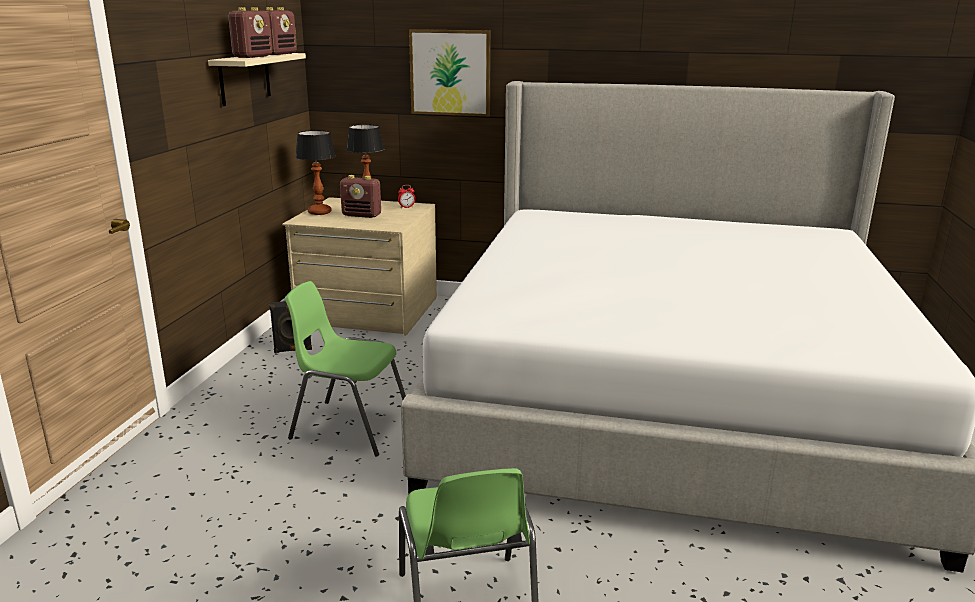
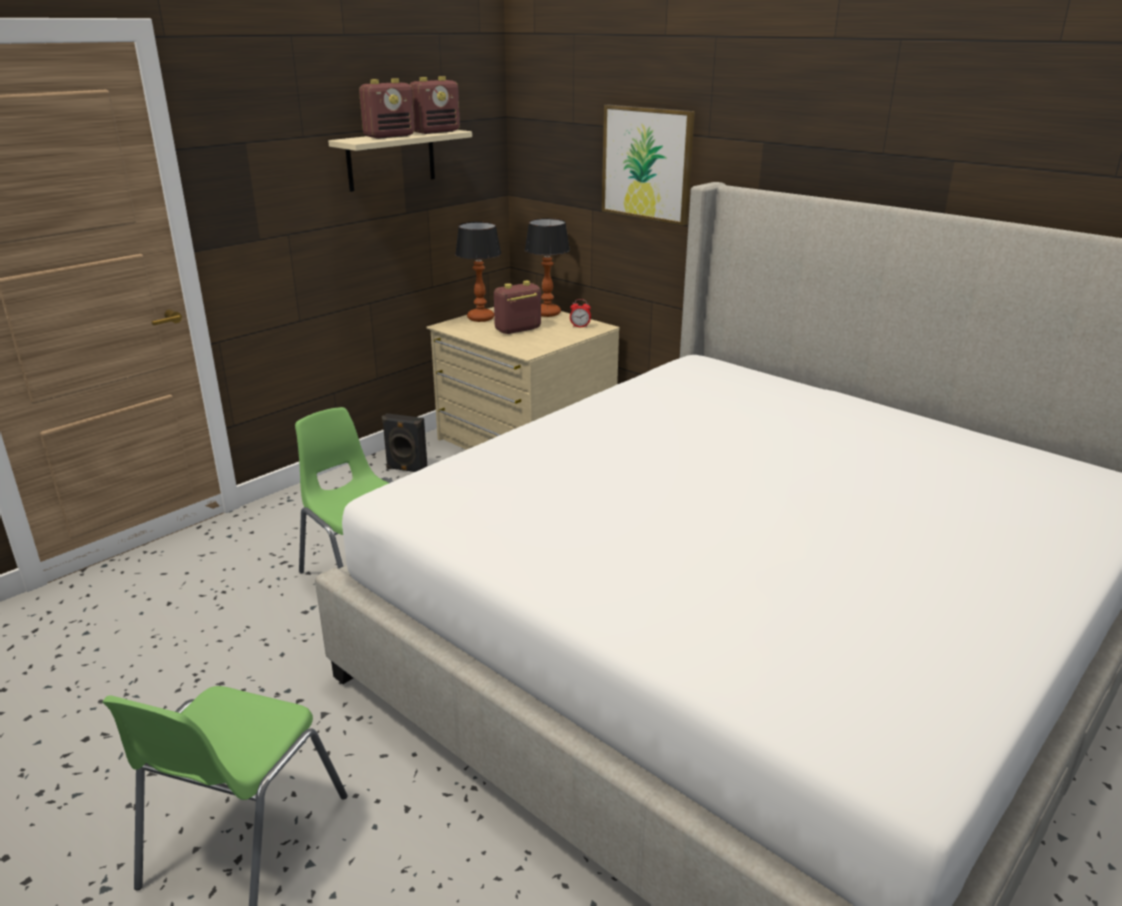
camera: 30 degrees right, 5 degrees up
(362, 215) = (517, 330): radio -> radio turned 105 degrees clockwise

